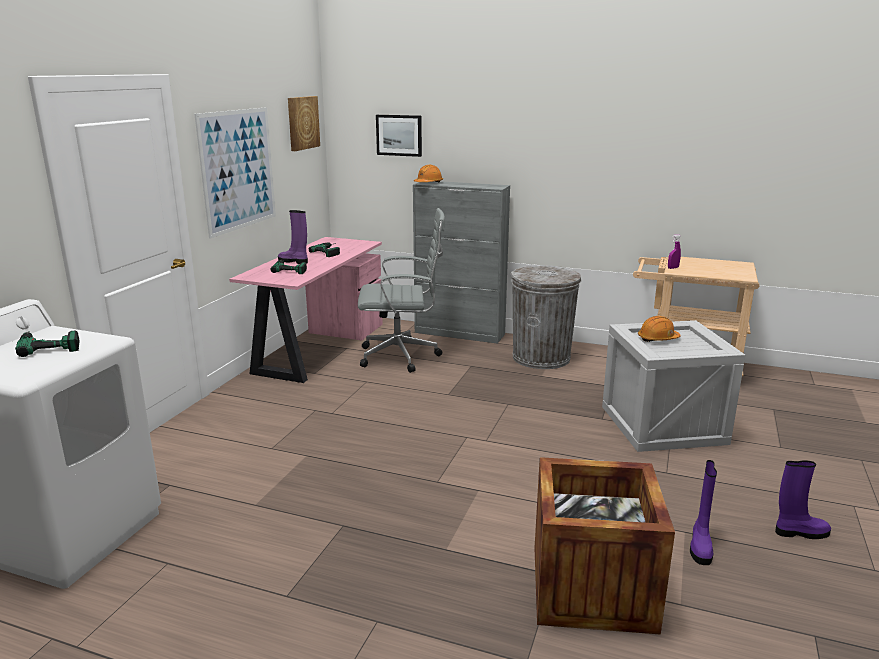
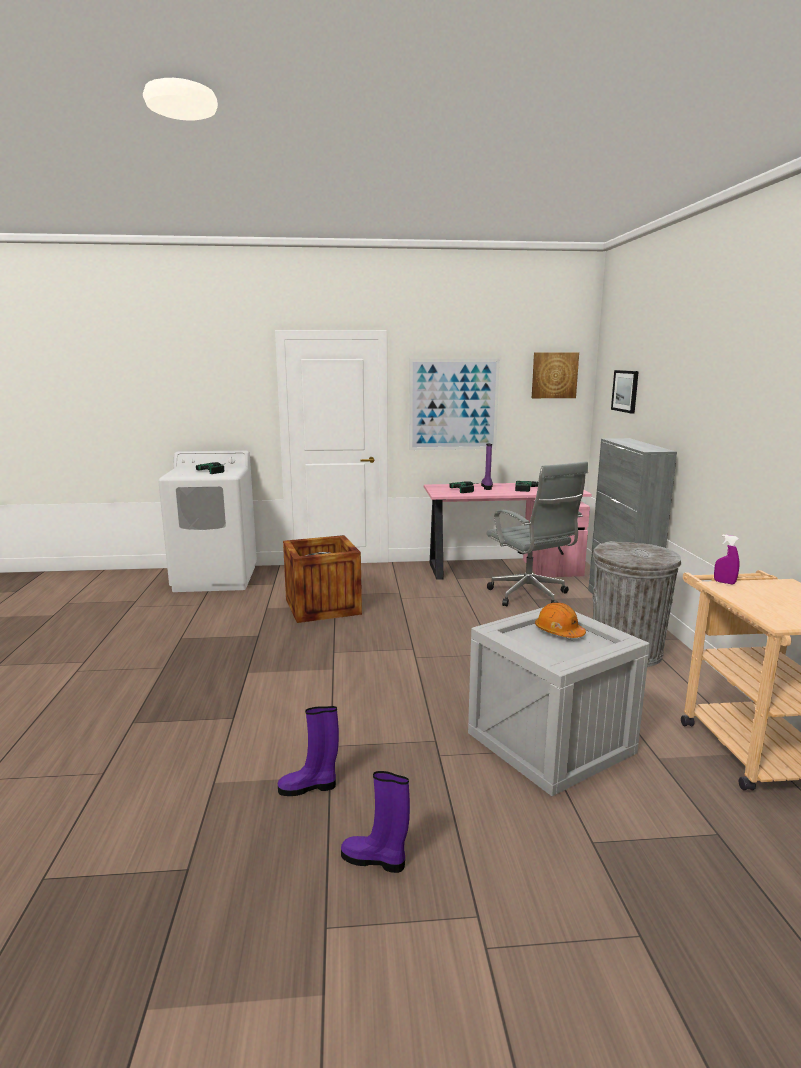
camera: 65 degrees right, 5 degrees down
(428, 183) = (616, 439): orange hard hat -> none
(592, 587) = (222, 736): crate -> crate (322, 606)
(800, 532) = (375, 860): purple boot -> purple boot turned 135 degrees clockwise

